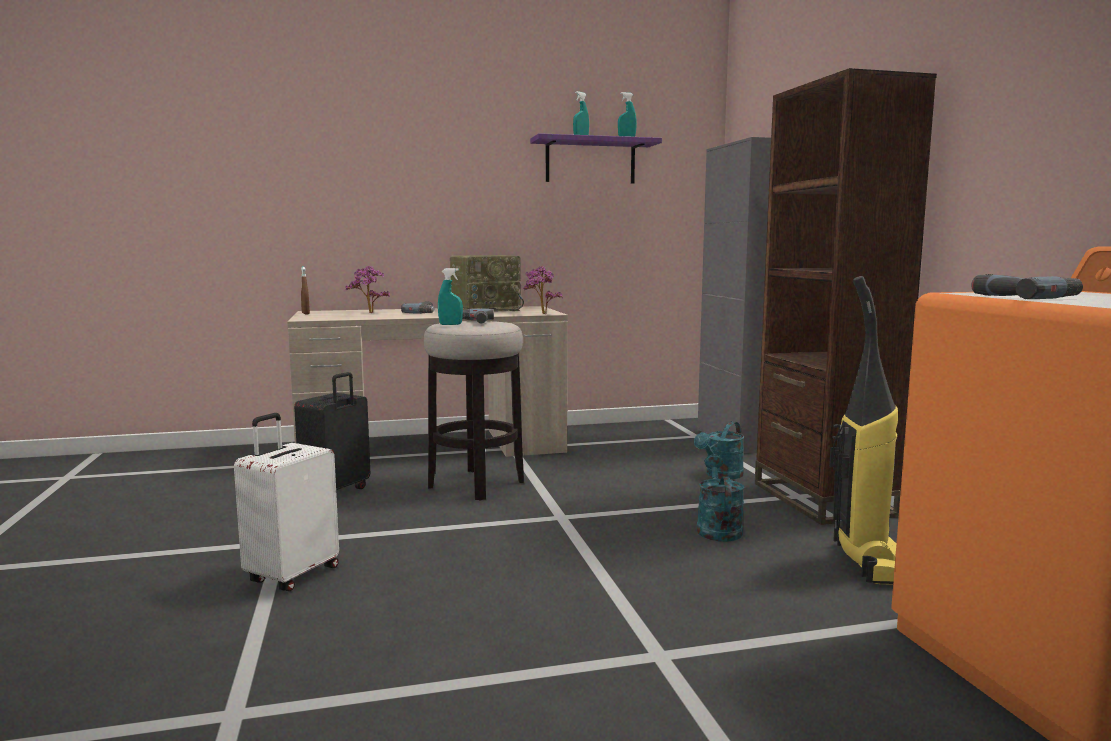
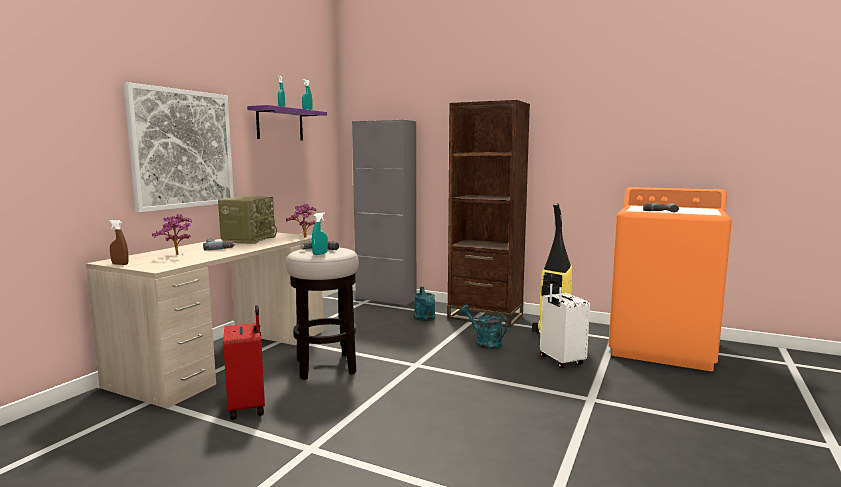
camera: 50 degrees left, 0 degrees up
(292, 575) = (376, 458): white suitcase -> white suitcase (560, 361)
(336, 492) = (248, 407): black suitcase -> red suitcase
(425, 195) = (183, 149): none -> picture

